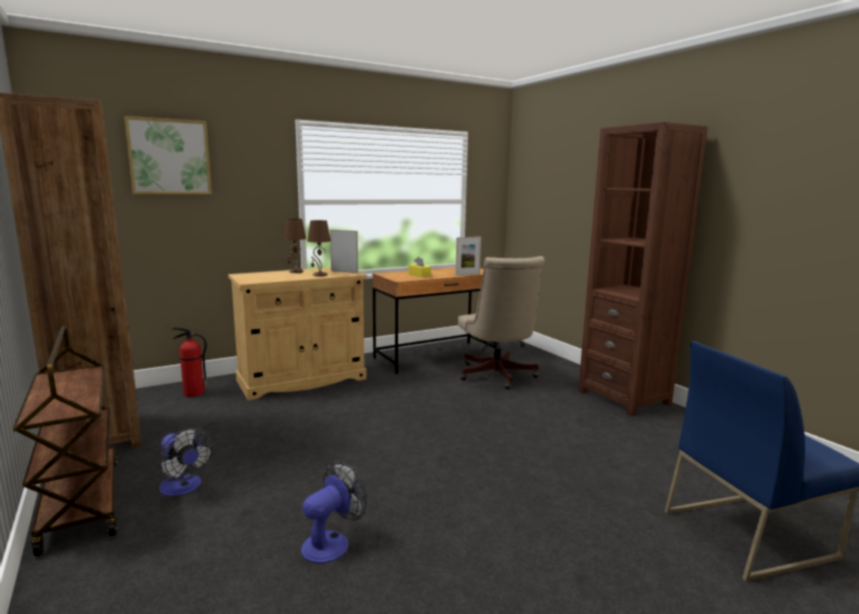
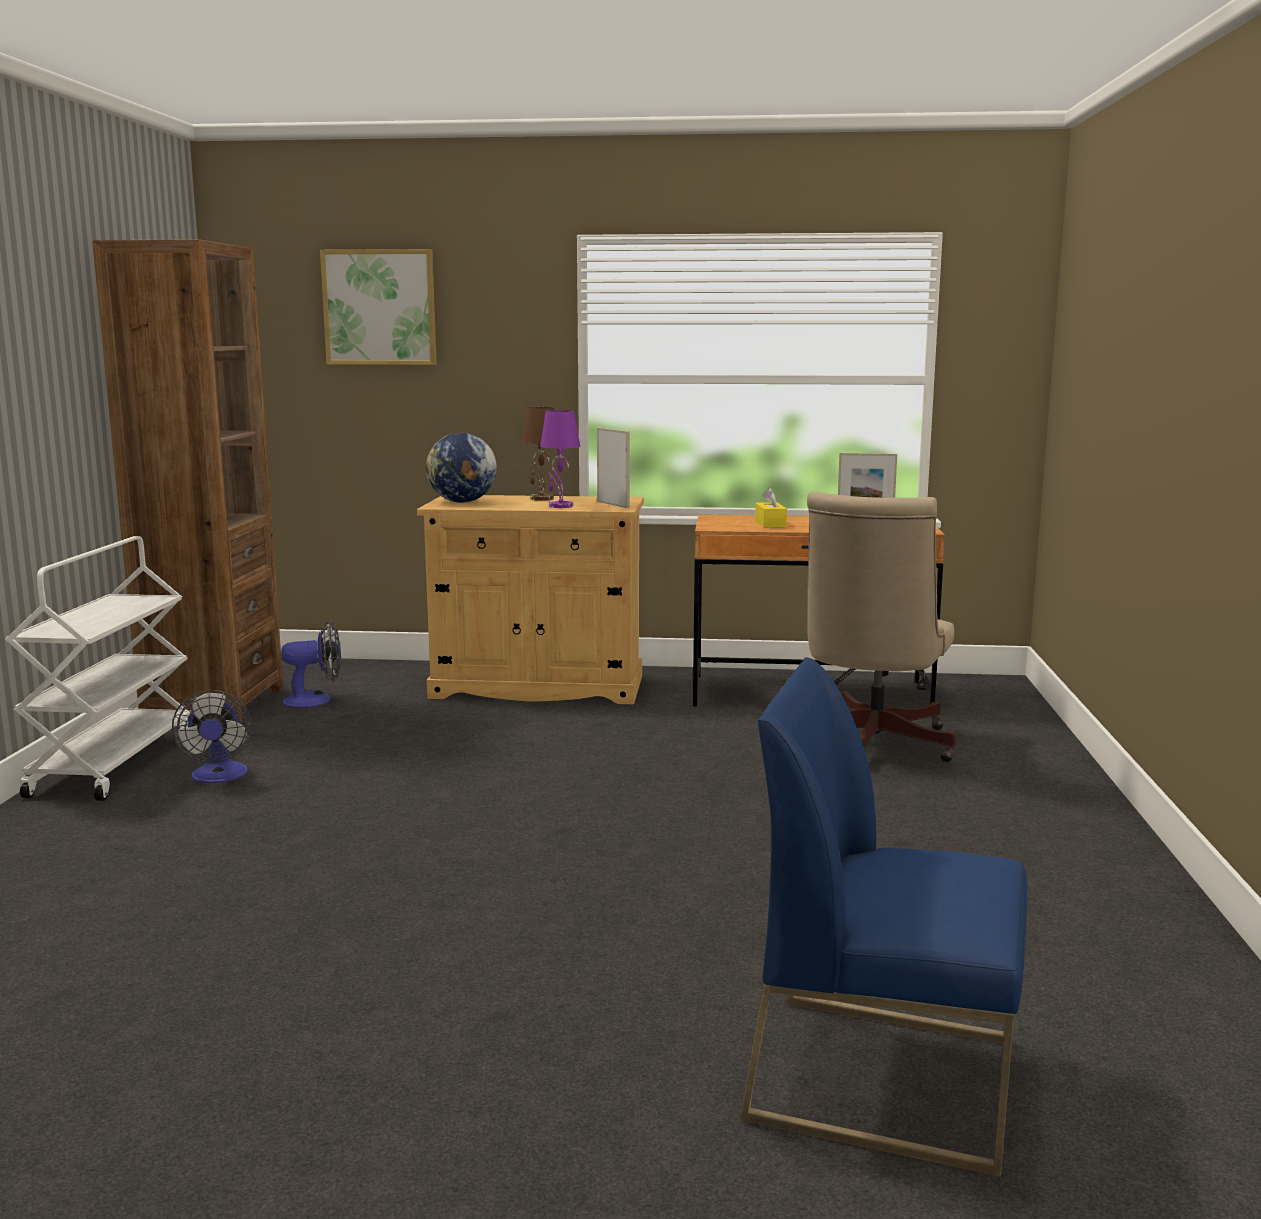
camera: 35 degrees right, 0 degrees up
(80, 503) = (114, 763): brown cart -> white cart
(193, 393) = (376, 676): fire extinguisher -> none
(255, 277) = (462, 502): none -> globe
(319, 275) = (560, 506): brown table lamp -> purple table lamp
(332, 542) = (279, 875): fan -> fan (316, 700)
(624, 398) = (1076, 833): brown bookcase -> none

